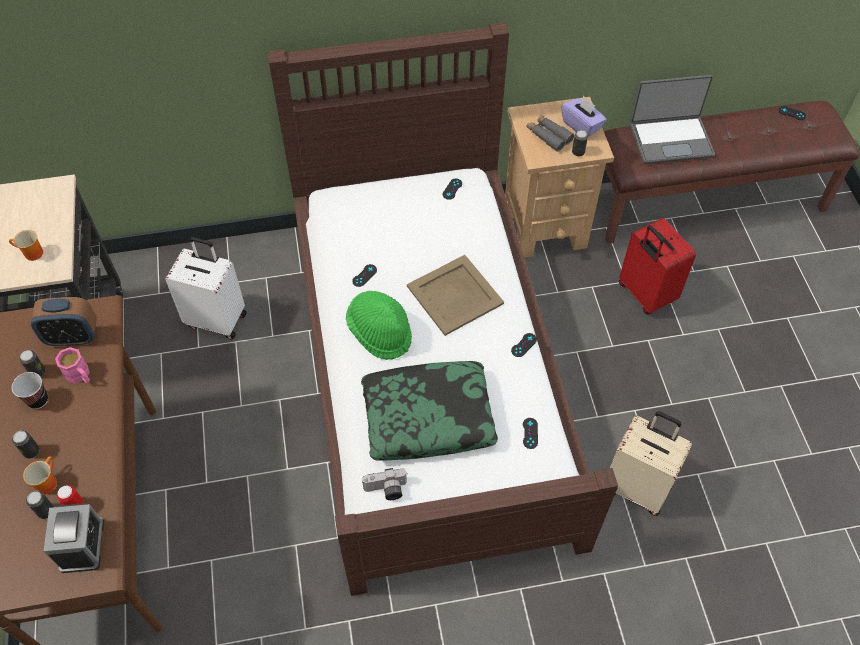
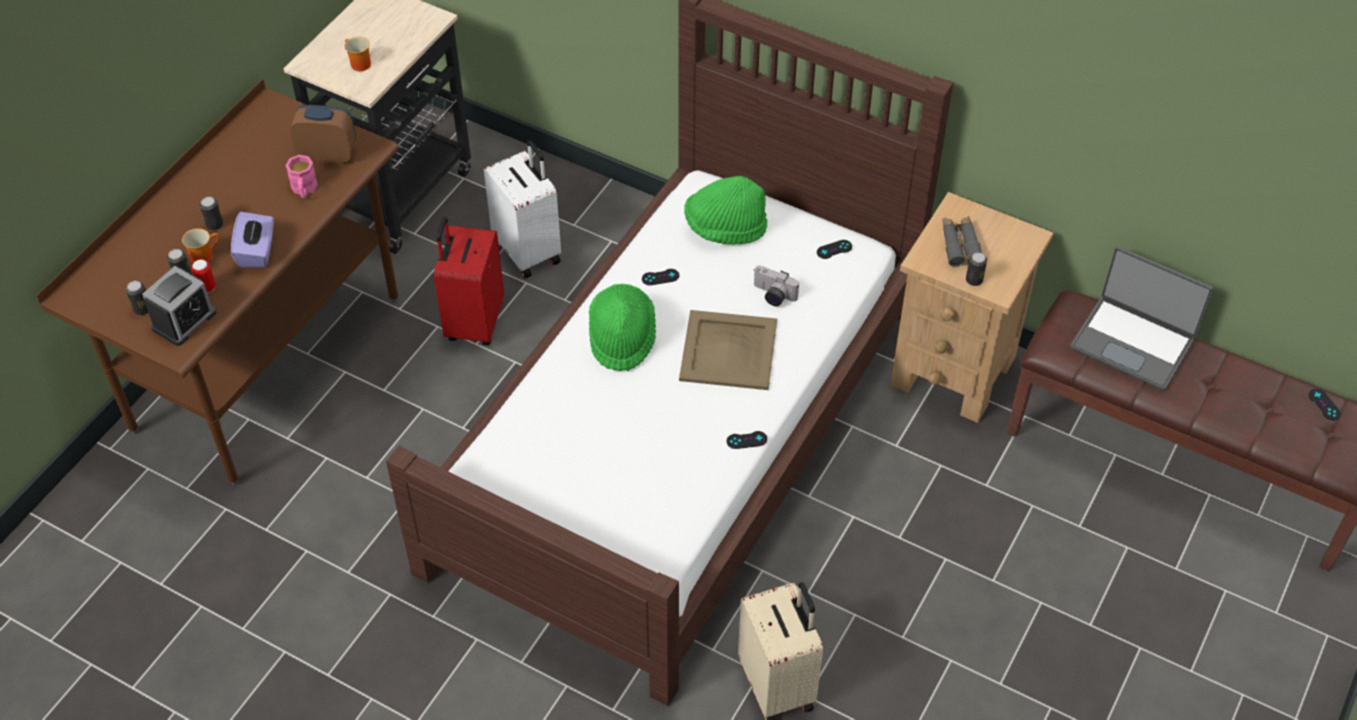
camera: 40 degrees right, 5 degrees down
(37, 371) = (276, 165): can -> can (142, 309)
(38, 400) = (255, 188): cup -> none
(73, 337) = (328, 154): alarm clock -> alarm clock turned 150 degrees clockwise
(373, 217) = (725, 227): none -> green hat
(386, 490) = (486, 475): camera -> camera (772, 296)
(428, 417) = (588, 441): pillow -> none
(530, 433) = (666, 520): black game controller -> none
(581, 125) = (1009, 256): purple tissue box -> purple tissue box (257, 252)
(645, 294) = (993, 511): red suitcase -> red suitcase (473, 322)

